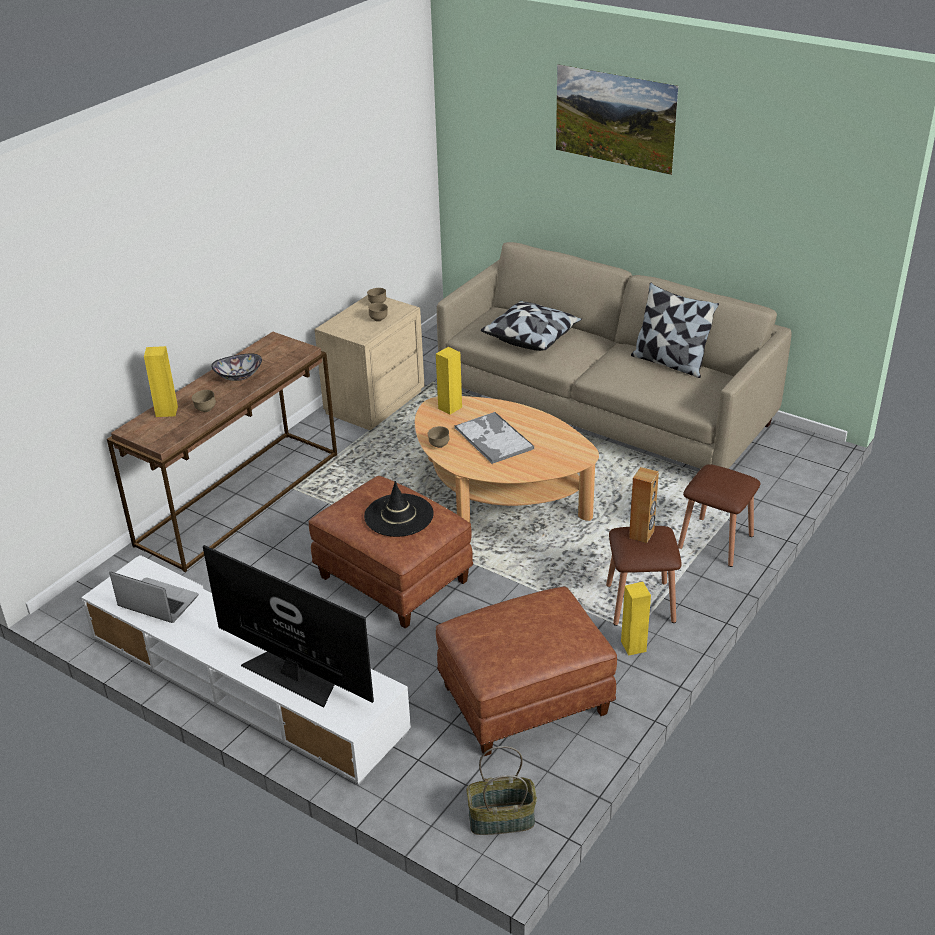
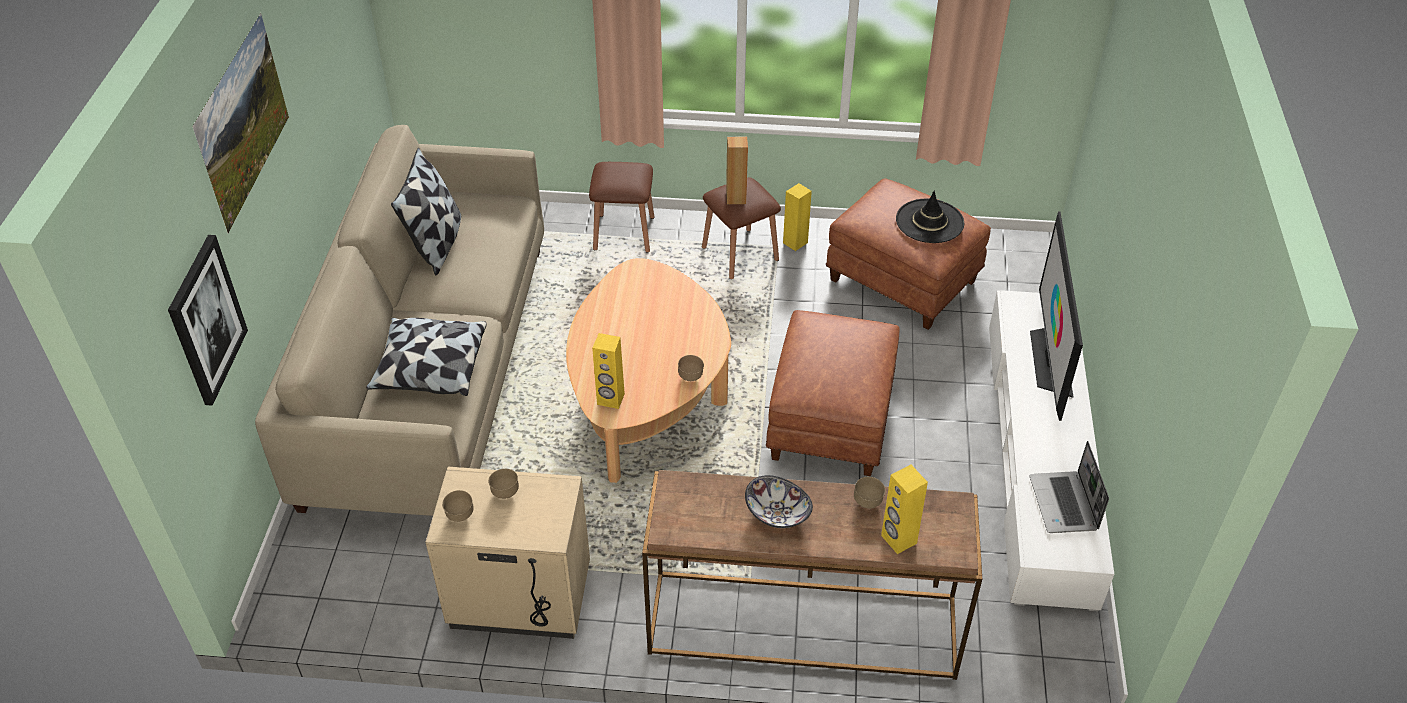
camera: 120 degrees left, 10 degrees up
(399, 516) = (837, 346): black hat -> black hat (929, 221)
(493, 438) = (649, 342): tray -> none
(501, 820) = (1018, 253): basket -> none
(508, 161) = (206, 320): none -> picture

